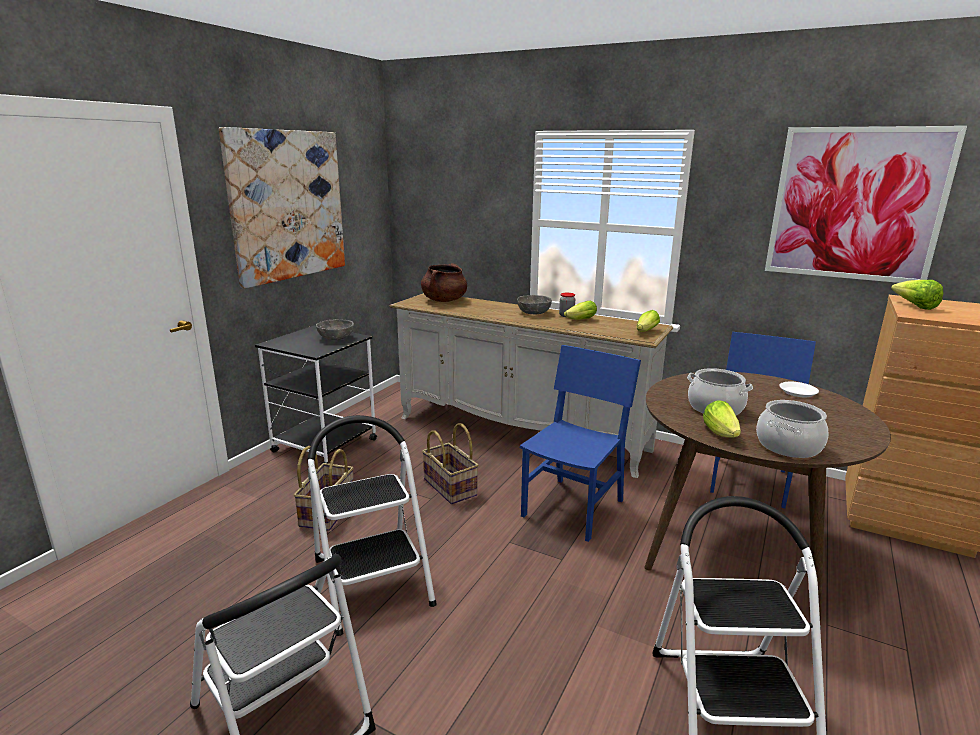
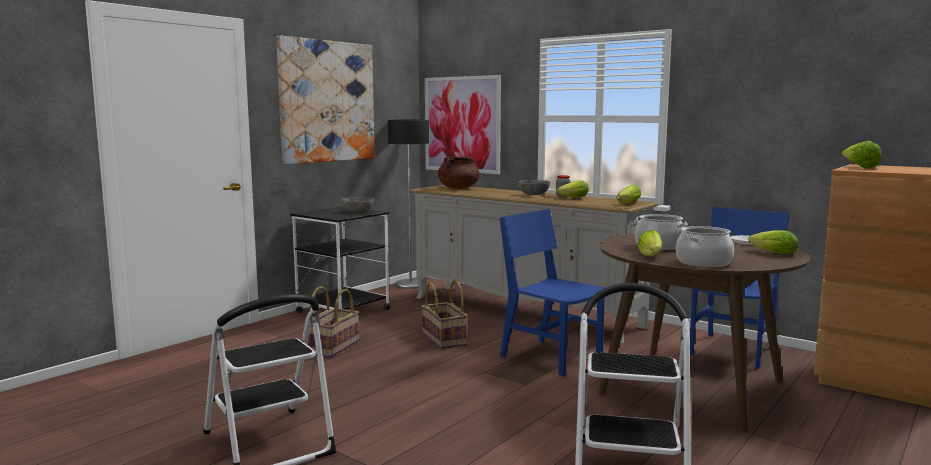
camera: 10 degrees right, 10 degrees down
(372, 579) = (358, 384): step ladder -> none
(389, 397) = (410, 285): none -> floor lamp
(573, 508) = (551, 357): blue chair -> blue chair turned 90 degrees counterclockwise
(839, 416) = (771, 253): none -> lettuce
(856, 205) = (813, 84): picture -> picture (462, 124)

